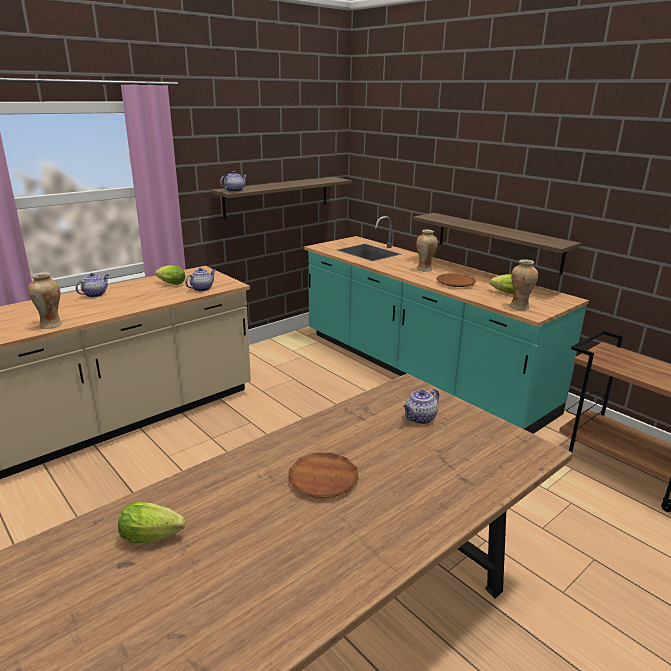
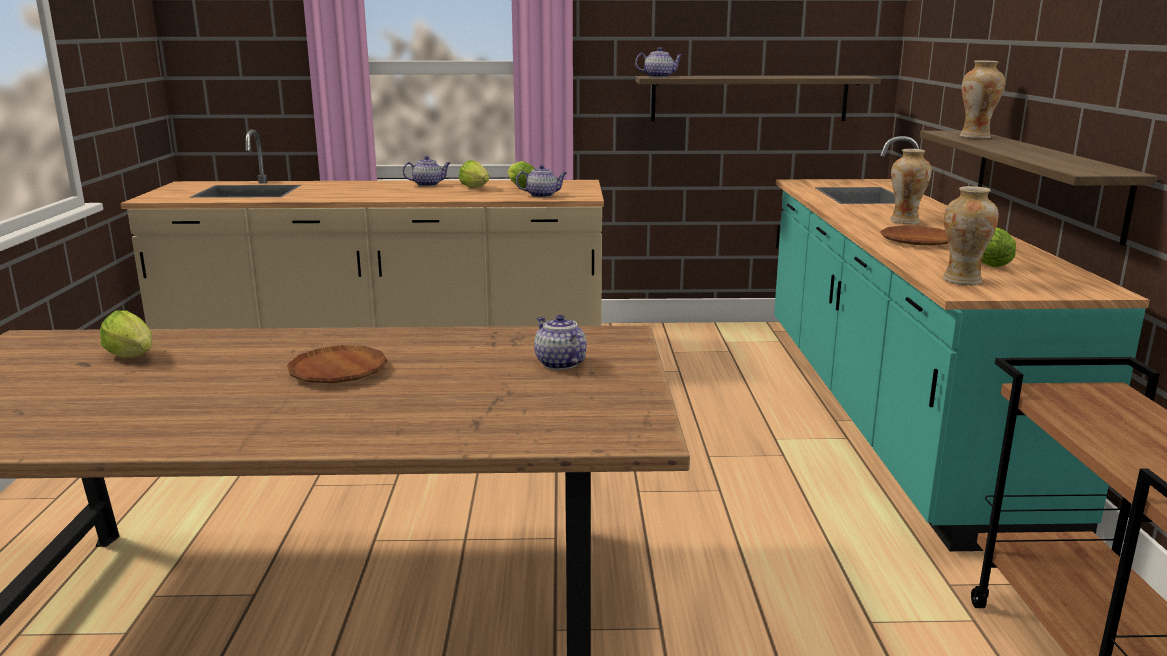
camera: 40 degrees right, 5 degrees down
(51, 325) = (339, 197): vase -> vase (975, 137)
(140, 291) = (476, 188): none -> lettuce
(420, 418) = (559, 363): teapot -> teapot turned 60 degrees clockwise

